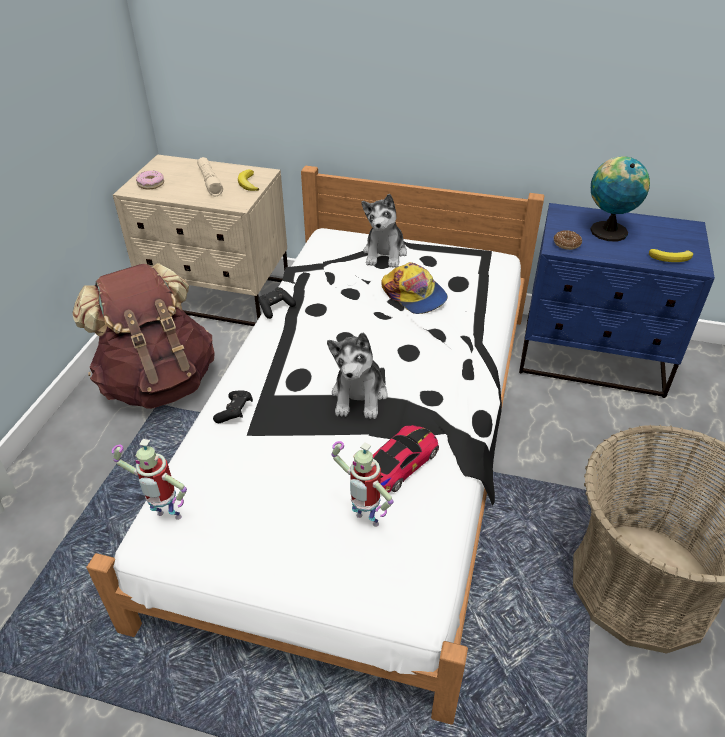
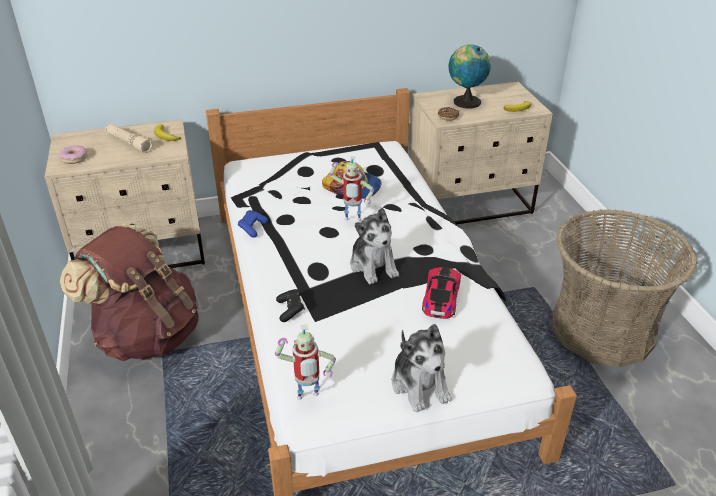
camera: 30 degrees left, 5 degrees down
(276, 308) = (252, 228): black game controller -> blue game controller
(364, 522) = (450, 341): toy robot -> toy robot (352, 220)
(385, 253) = (302, 165): plush toy -> plush toy (420, 385)
(593, 358) = (470, 203): blue nightstand -> beige nightstand

